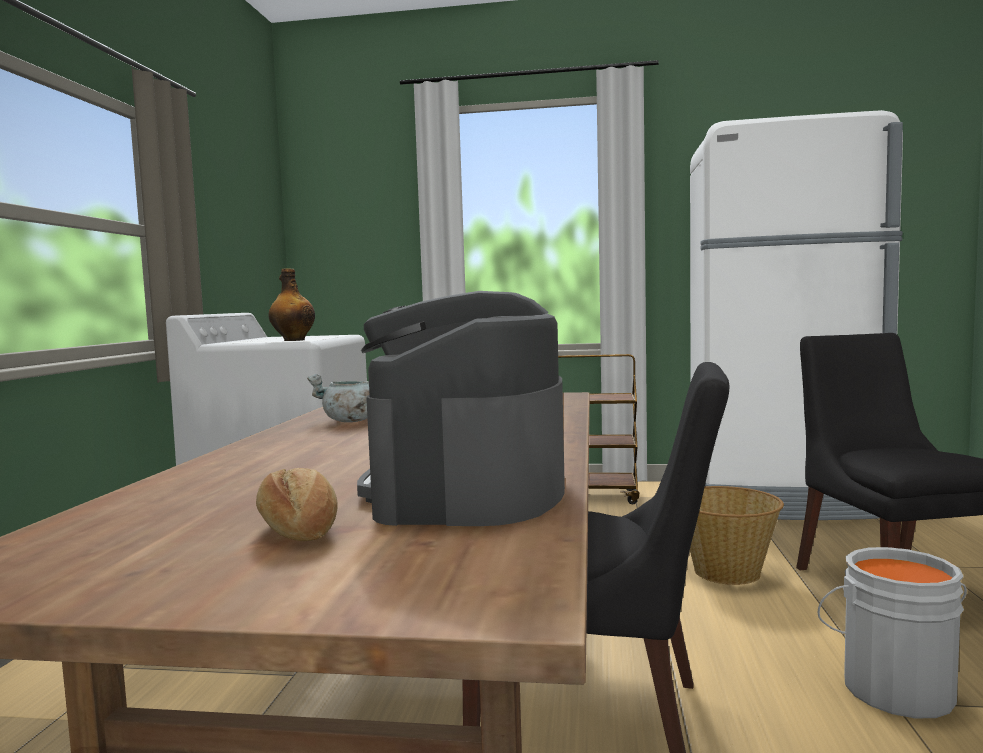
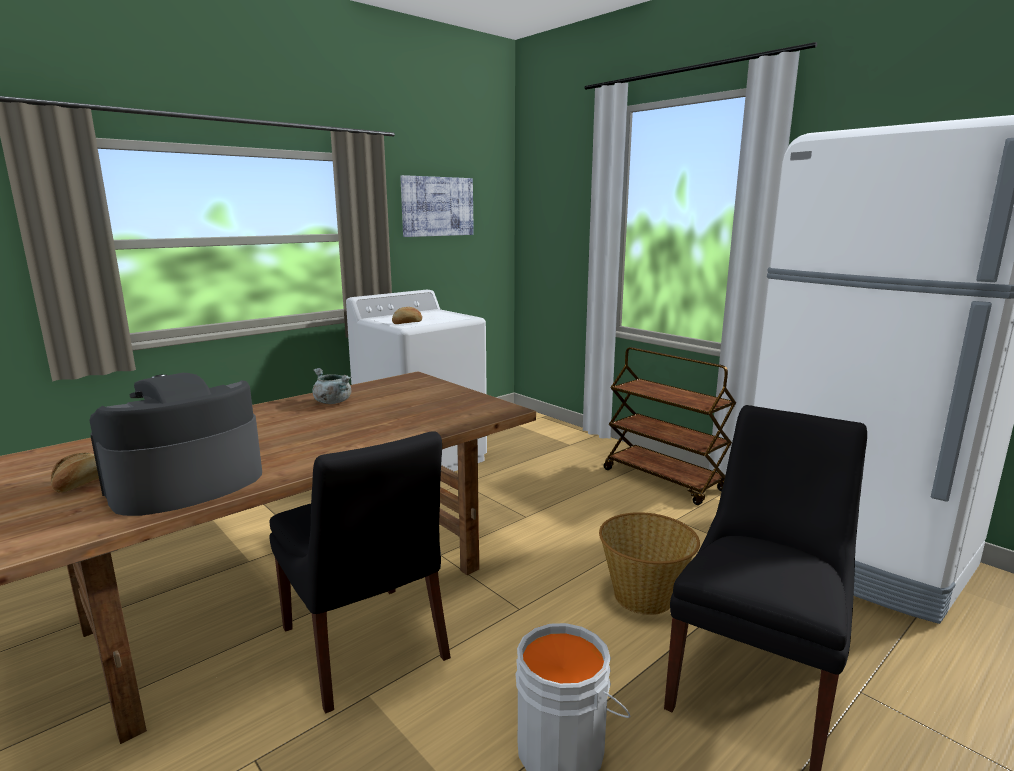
camera: 40 degrees right, 10 degrees up
(224, 206) = (437, 206): none -> picture
(293, 340) = (407, 323): bottle -> bread

